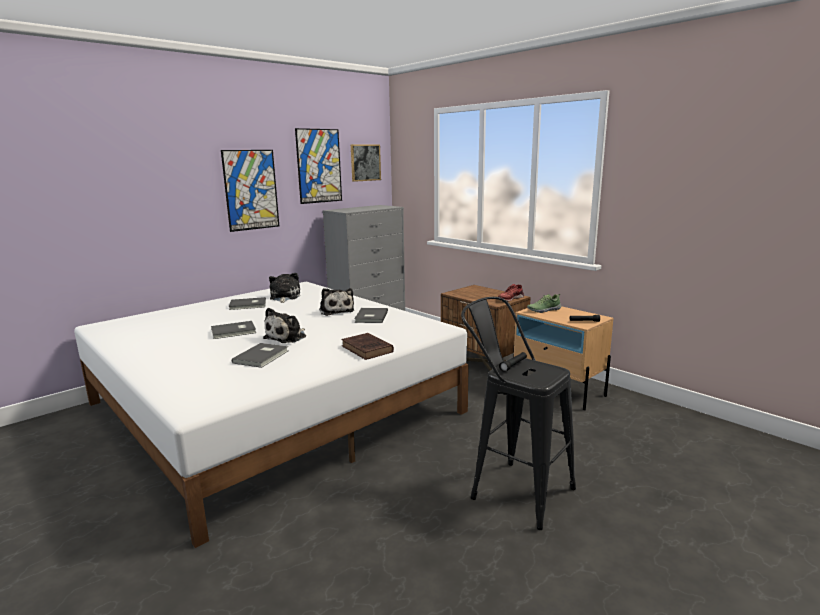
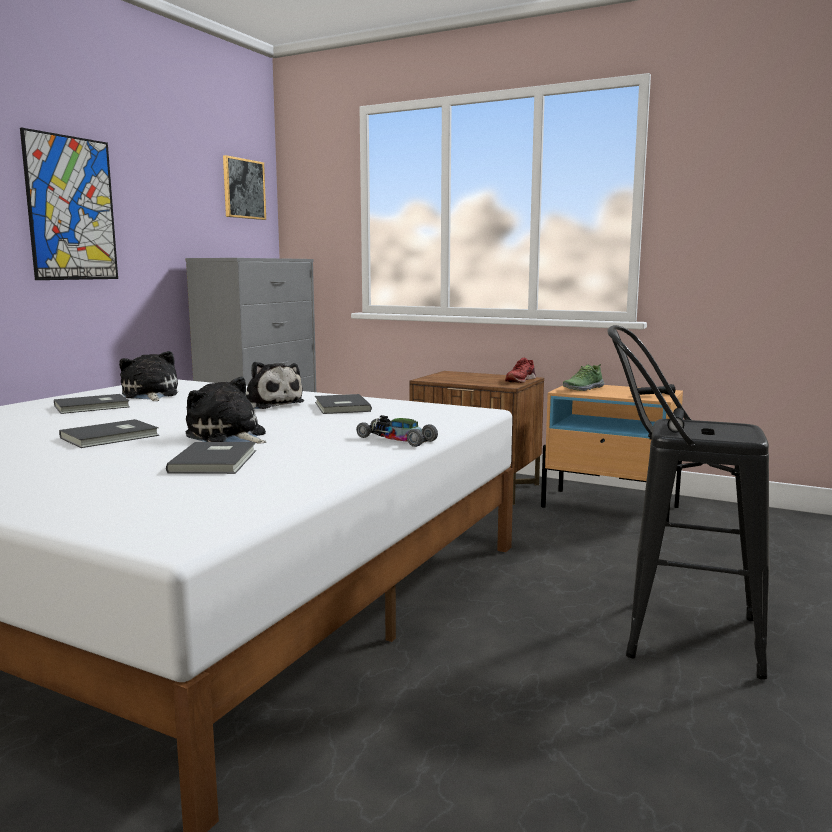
camera: 20 degrees left, 5 degrees down
(287, 337) = (228, 436): plush toy -> plush toy turned 120 degrees clockwise
(319, 166) = (178, 183): picture -> none
(368, 349) = (396, 439): brown book -> toy car

